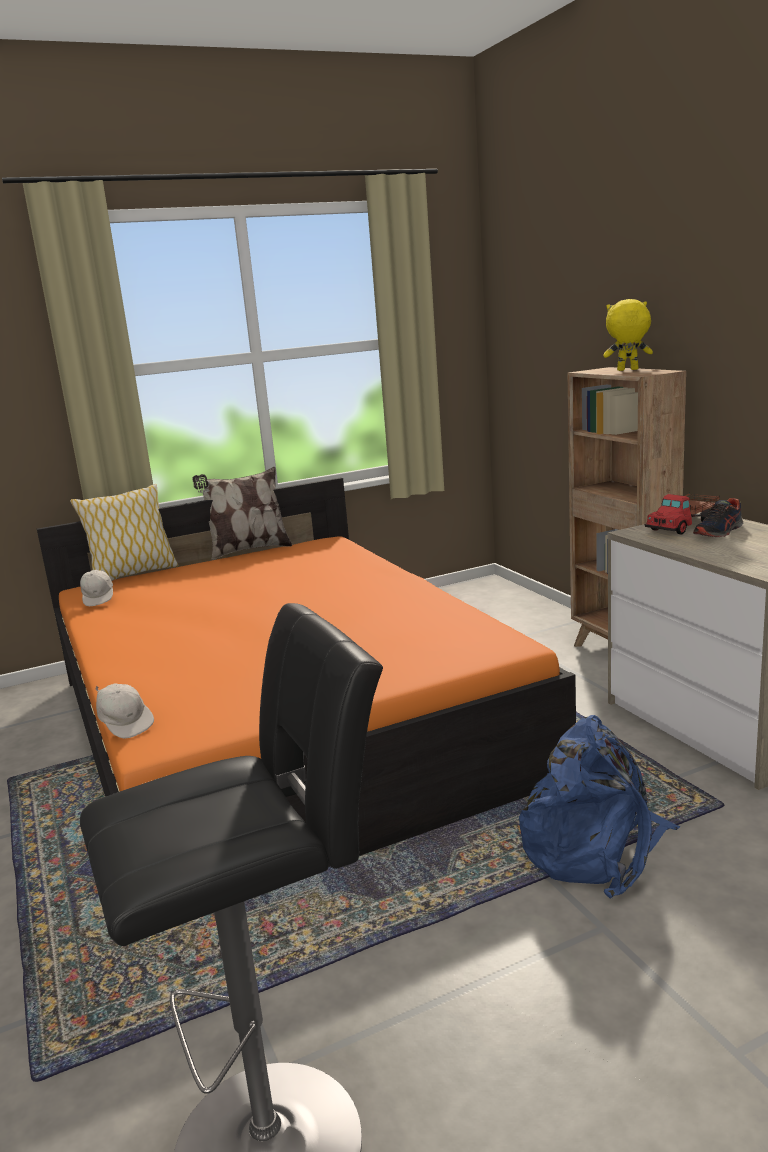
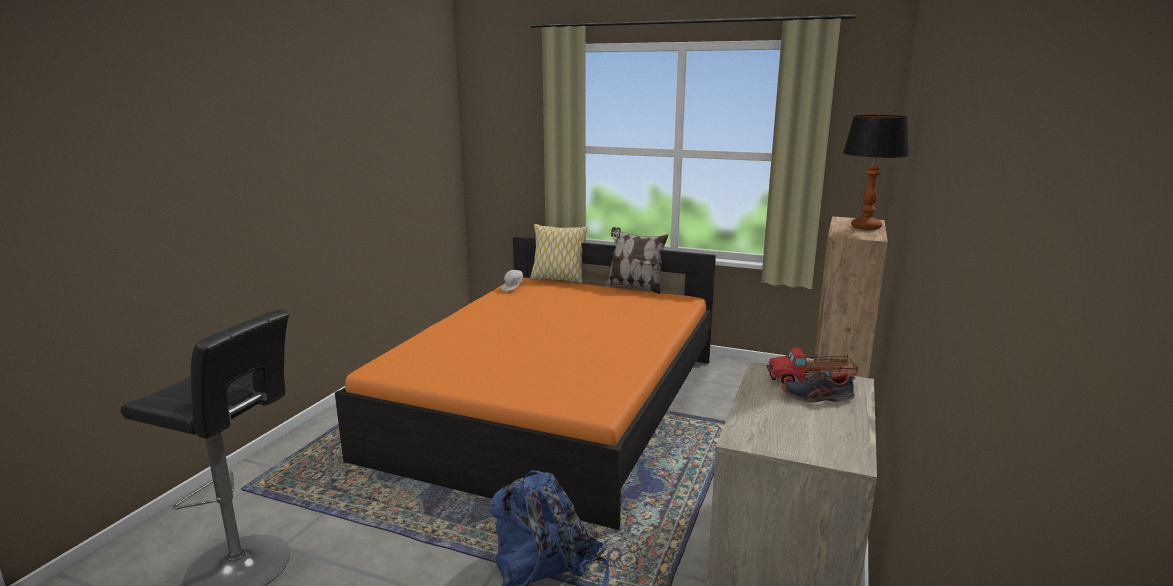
camera: 45 degrees right, 0 degrees up
(125, 724) = (386, 355): white cap -> none
(627, 370) = (865, 227): yellow plush toy -> table lamp

